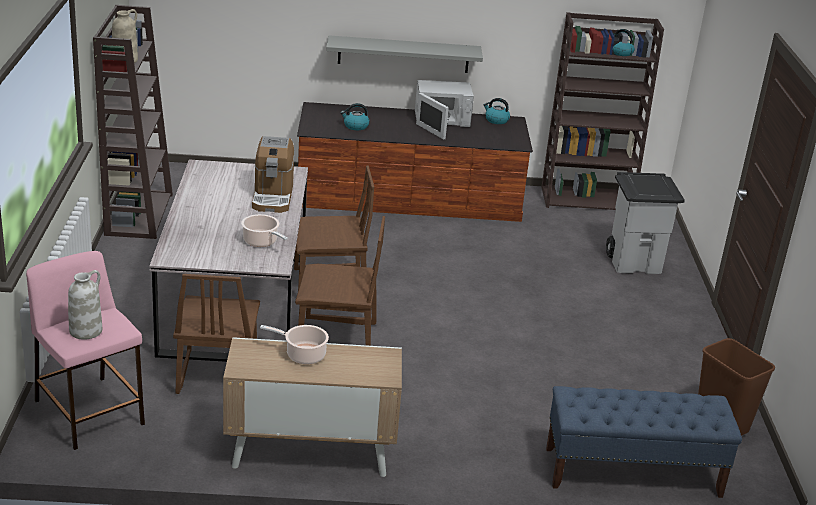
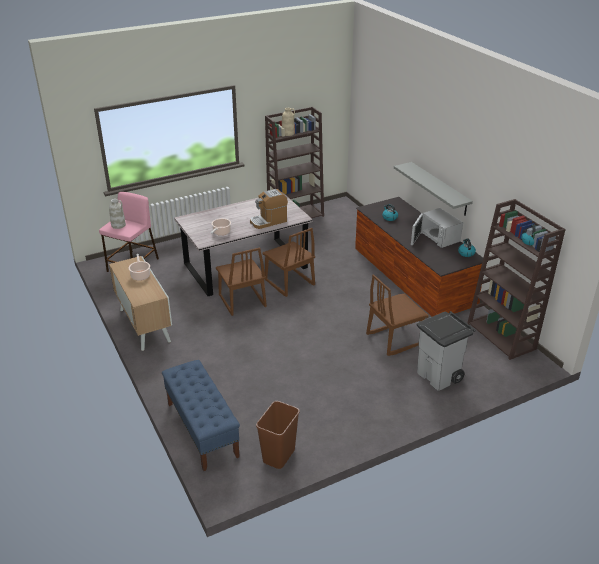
camera: 65 degrees right, 5 degrees up
(216, 375) = (183, 282): brown chair -> brown chair (394, 339)

